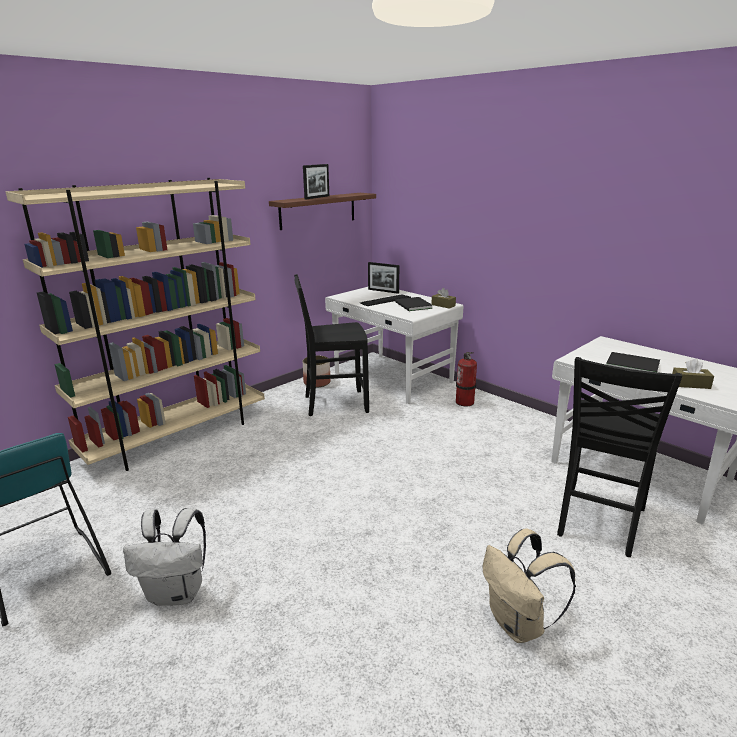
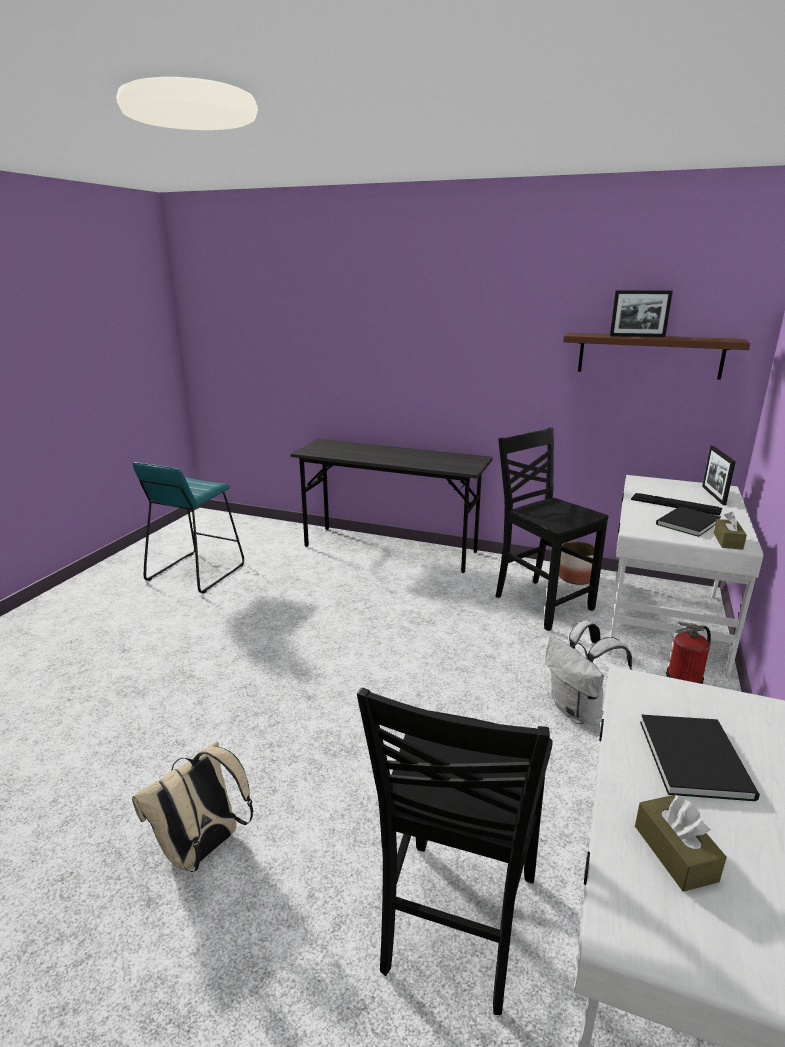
camera: 65 degrees right, 0 degrees up
(177, 593) = (192, 626): white backpack -> white backpack (579, 711)
(178, 436) = (391, 549): beige bookcase -> grey desk
(598, 522) = (456, 923): black chair -> black chair turned 75 degrees counterclockwise

